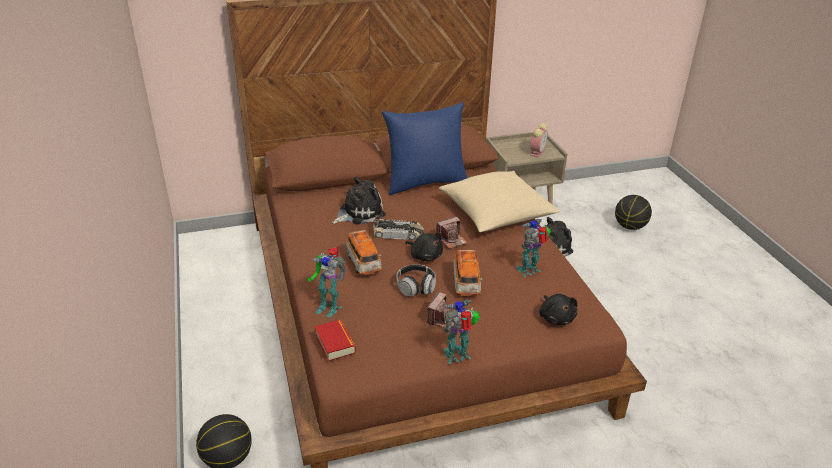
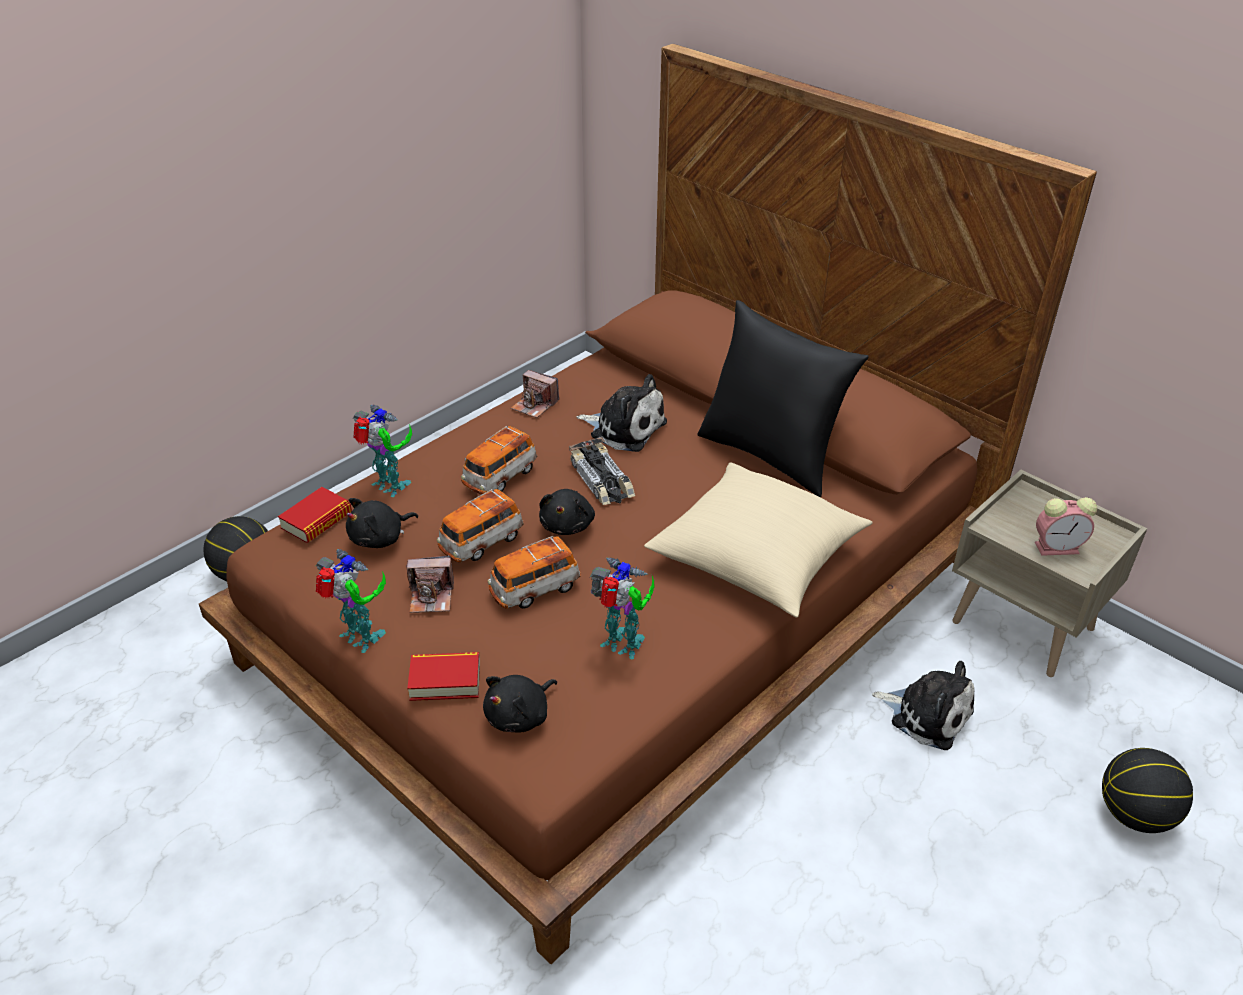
camera: 60 degrees right, 5 degrees up
(328, 306) = (389, 487): toy robot -> toy robot turned 135 degrees clockwise
(378, 322) = (380, 538): none -> black plush toy
(416, 287) = (481, 543): headphones -> toy car
(425, 182) = (771, 455): blue pillow -> black pillow
(451, 240) = (631, 535): camera -> camera (534, 405)
(515, 334) = (445, 681): none -> book

